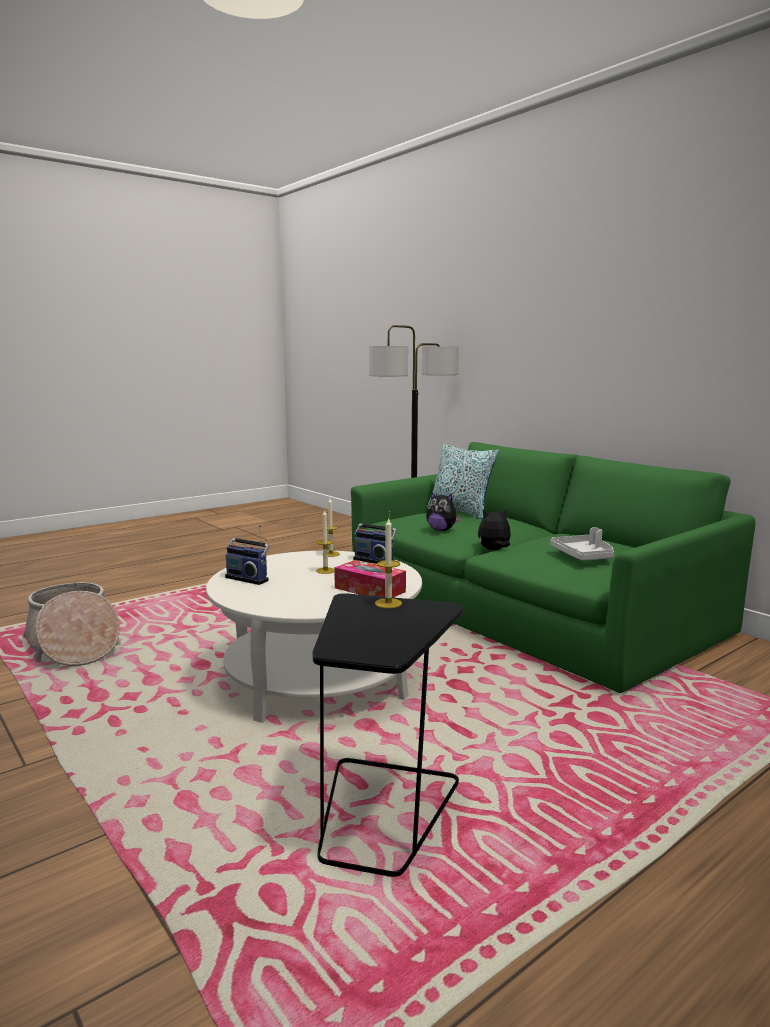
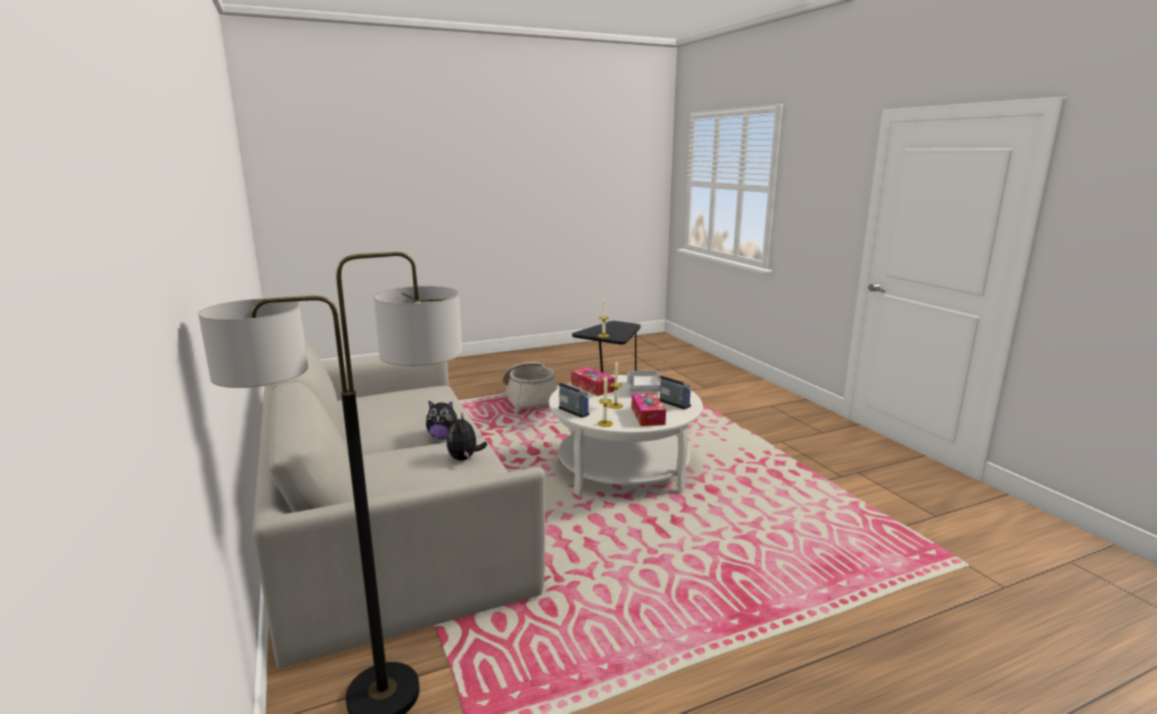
camera: 165 degrees left, 5 degrees up
(73, 646) = (842, 527): basket -> basket (530, 400)
(282, 564) = (647, 416): none -> tissue box
(441, 530) = (464, 458): plush toy -> plush toy turned 135 degrees counterclockwise
(460, 512) = (397, 489): pillow -> none
(528, 608) = (388, 517): green sofa -> grey sofa
(583, 556) = (408, 400): grey tray -> grey tray (643, 388)

